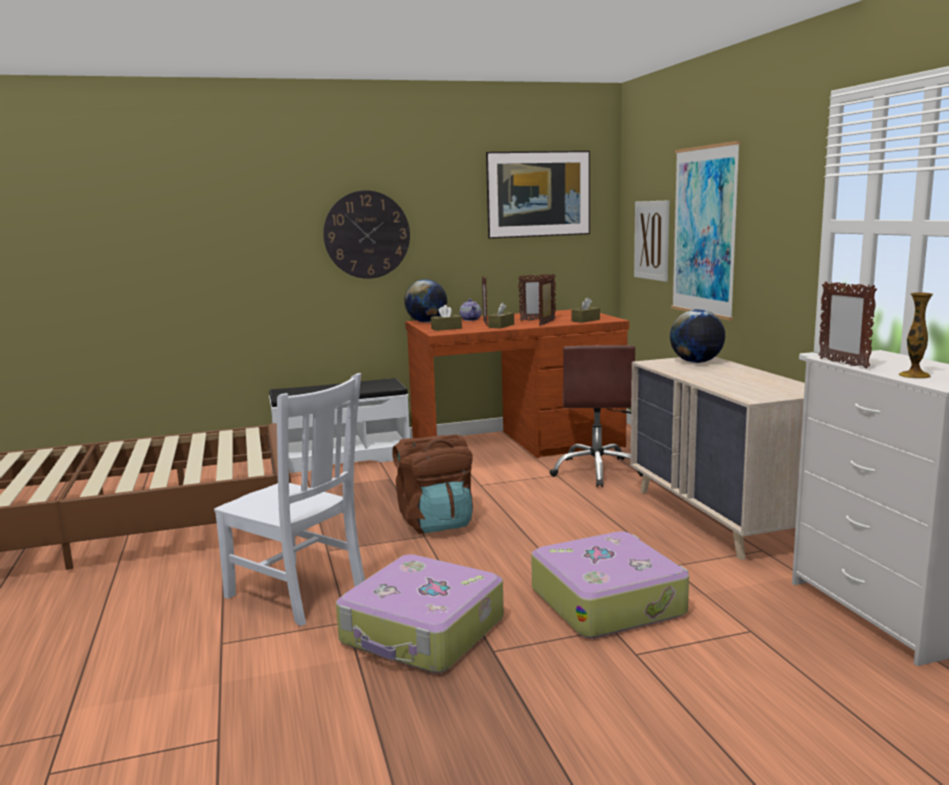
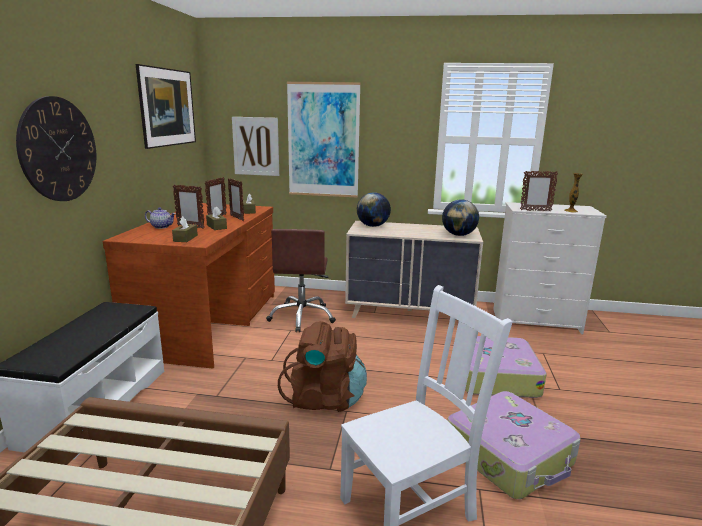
camera: 65 degrees left, 5 degrees up
(426, 322) = (133, 237): globe -> globe (458, 235)
(597, 471) = (302, 317): brown office chair -> brown office chair turned 60 degrees clockwise

